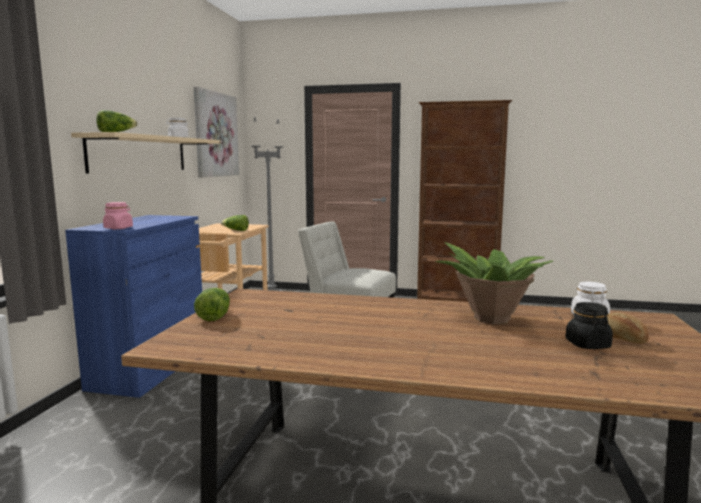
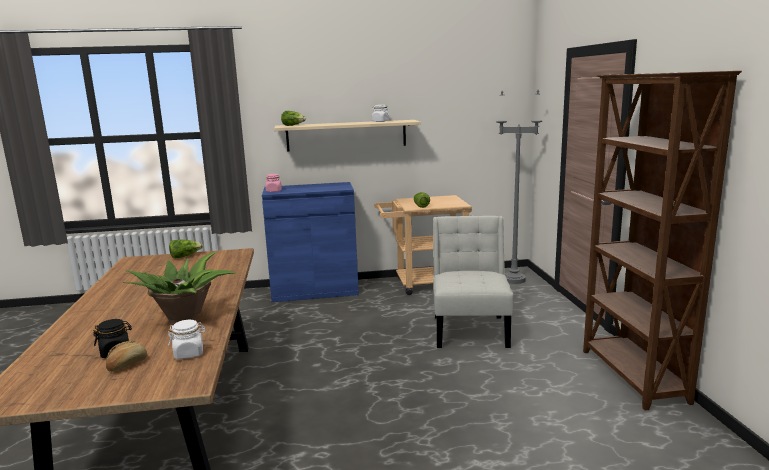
camera: 70 degrees right, 5 degrees up
(216, 134) = (468, 110): picture -> none

